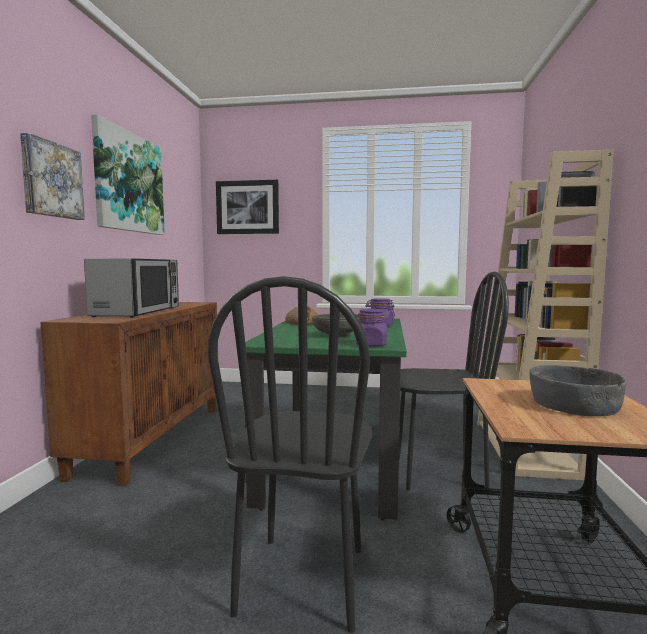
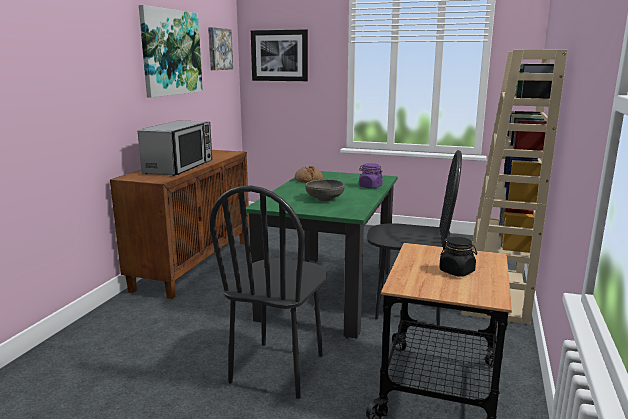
camera: 10 degrees right, 10 degrees up
(51, 180) = (111, 69): picture -> picture (219, 49)
(371, 345) = (342, 212): purple jar -> none
(572, 404) = (457, 271): grey bowl -> black jar

